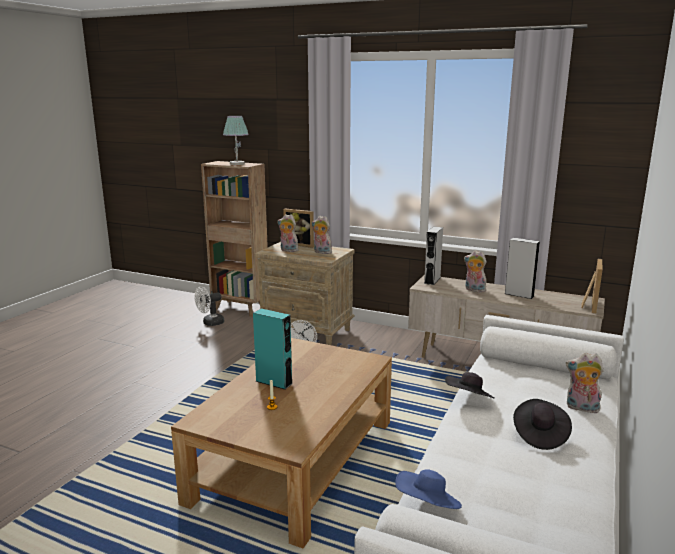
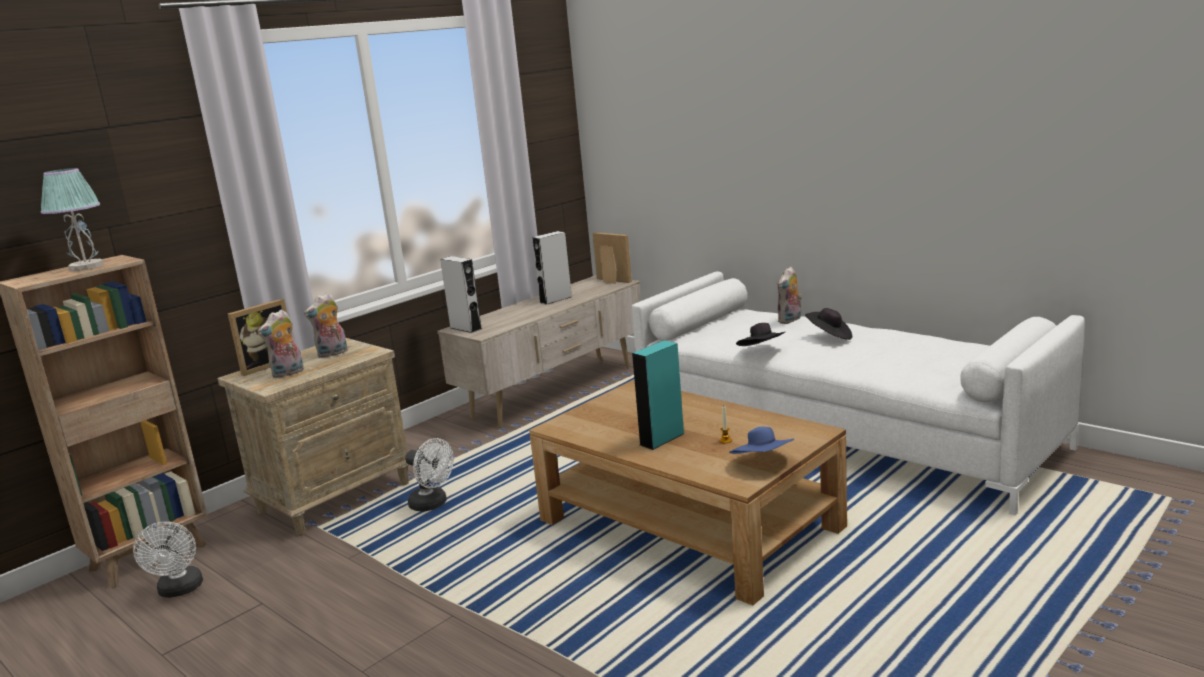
camera: 70 degrees left, 0 degrees up
(427, 506) = (928, 379): blue hat -> blue hat (763, 462)
(474, 290) = (520, 314): plush toy -> none

